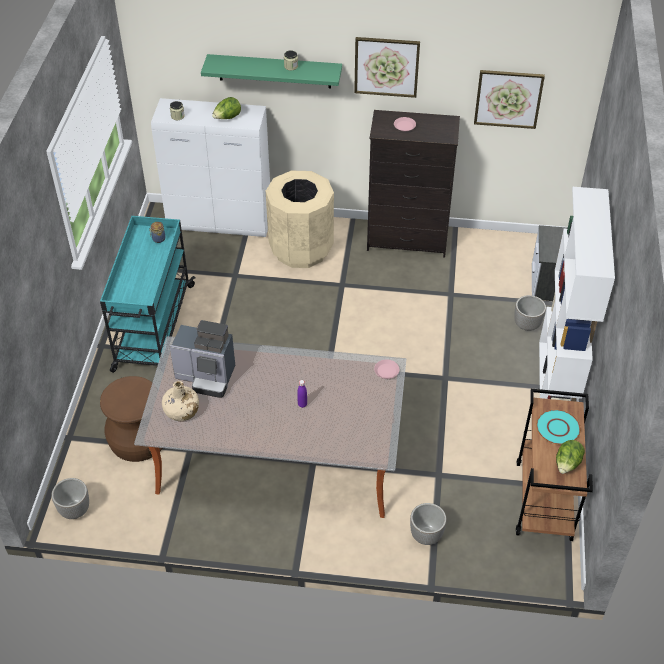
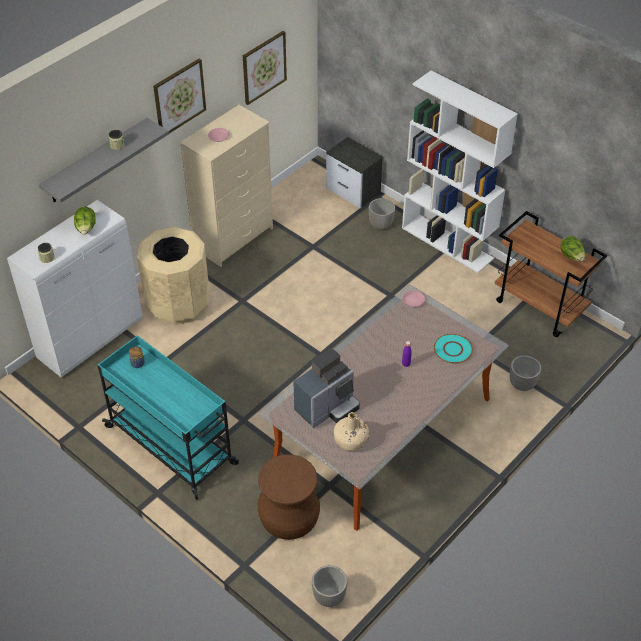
camera: 55 degrees left, 0 degrees up
(274, 71) = (96, 161): green shelf -> grey shelf
(408, 241) = (234, 238): black dresser -> beige dresser
(557, 428) = (538, 243): turquoise plate -> turquoise plate (452, 349)

